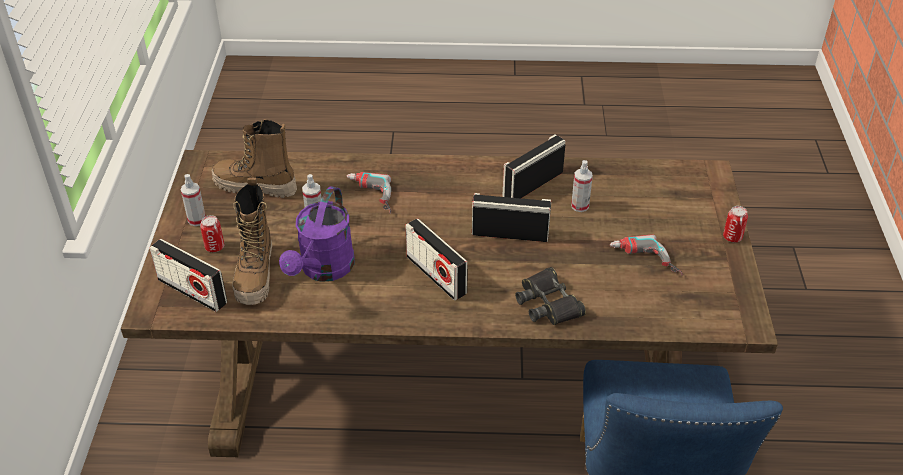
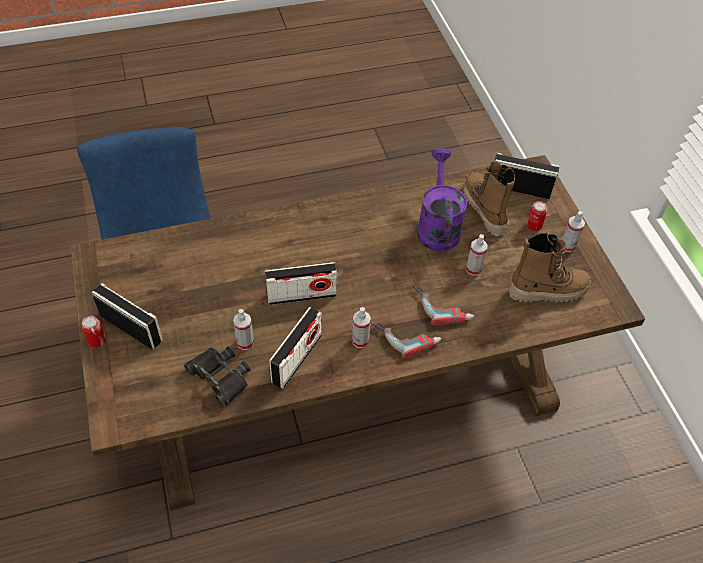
camera: 160 degrees right, 10 degrees up
(436, 275) = (348, 241): radio -> radio (131, 328)
(466, 185) = (360, 341): none -> spray bottle
(548, 303) = (253, 238): black binoculars -> black binoculars (220, 377)
(644, 262) = (178, 294): power drill -> power drill (406, 334)

